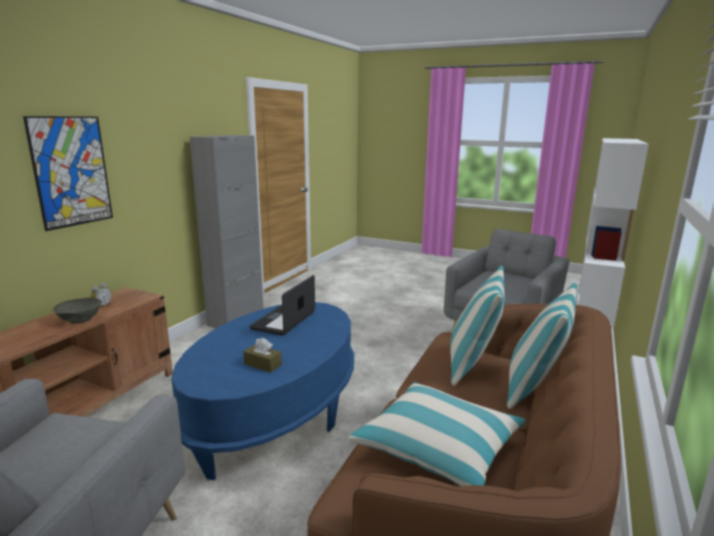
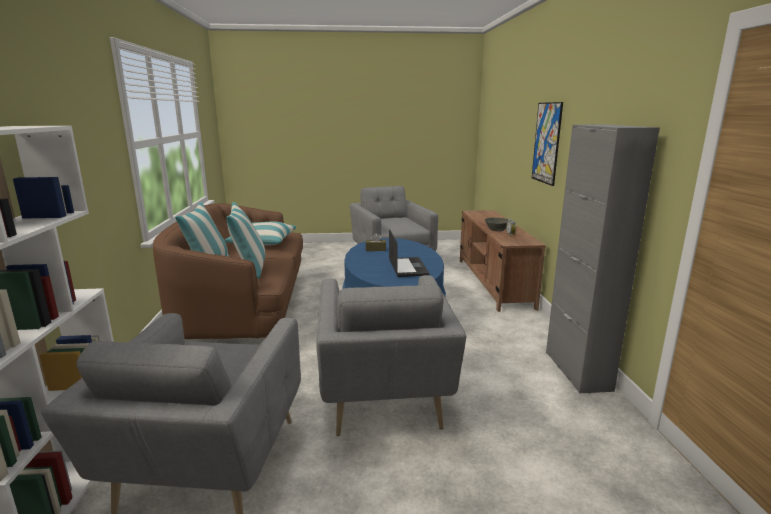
camera: 150 degrees right, 0 degrees up
(380, 338) = (383, 398): none -> grey armchair

